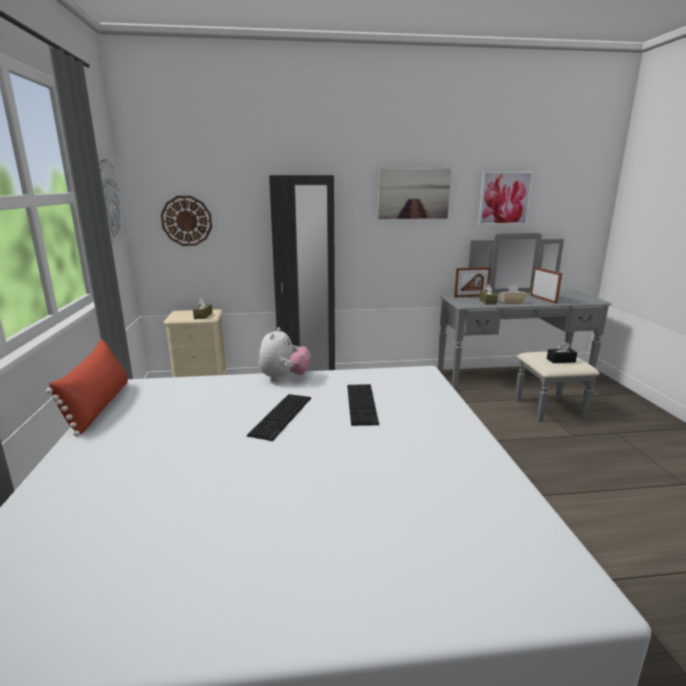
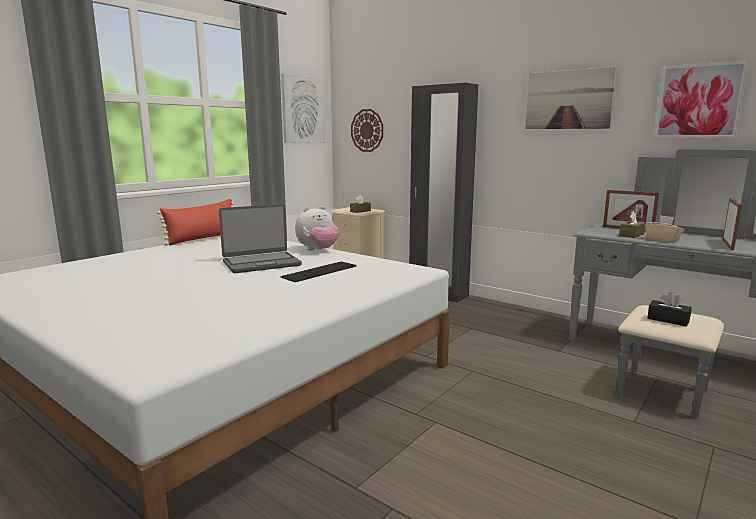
camera: 45 degrees right, 5 degrees down
(281, 416) = (261, 263): keyboard -> laptop

